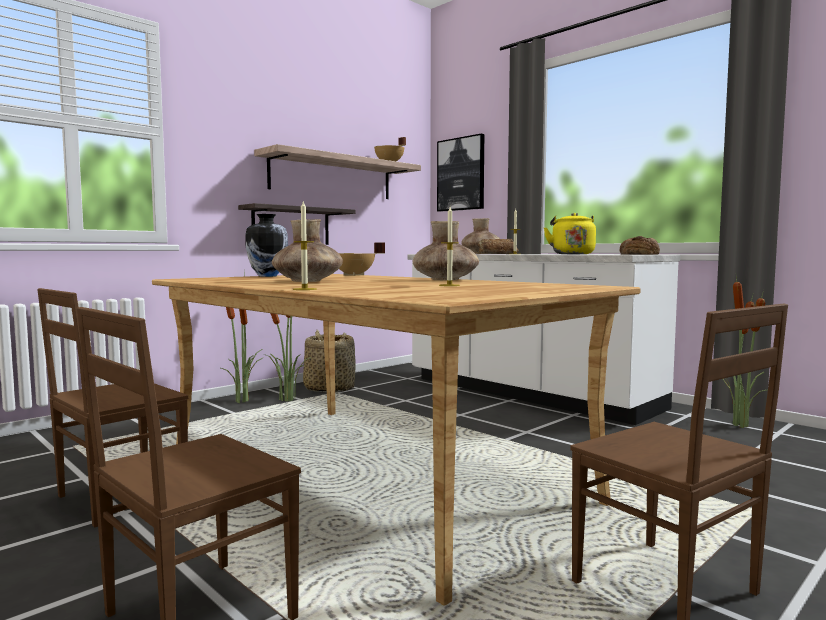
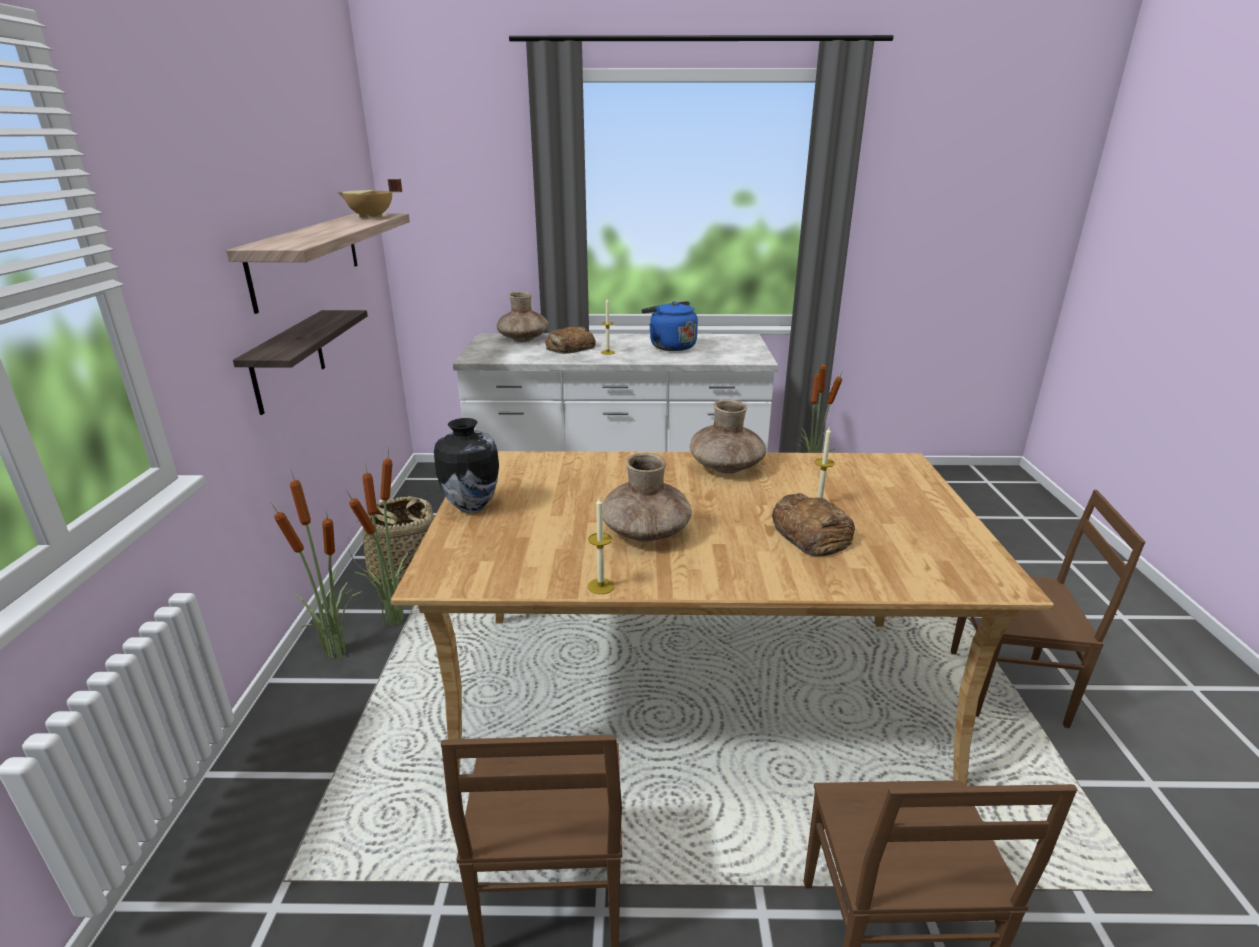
camera: 45 degrees left, 20 degrees up
(304, 289) = (795, 587): candle -> candle (601, 586)
(354, 275) = (544, 460): beige cooking pot -> none
(461, 174) = (442, 214): picture -> none
(571, 254) = (670, 346): yellow kettle -> blue kettle
(638, 254) = (738, 343): bread -> bread (811, 533)

